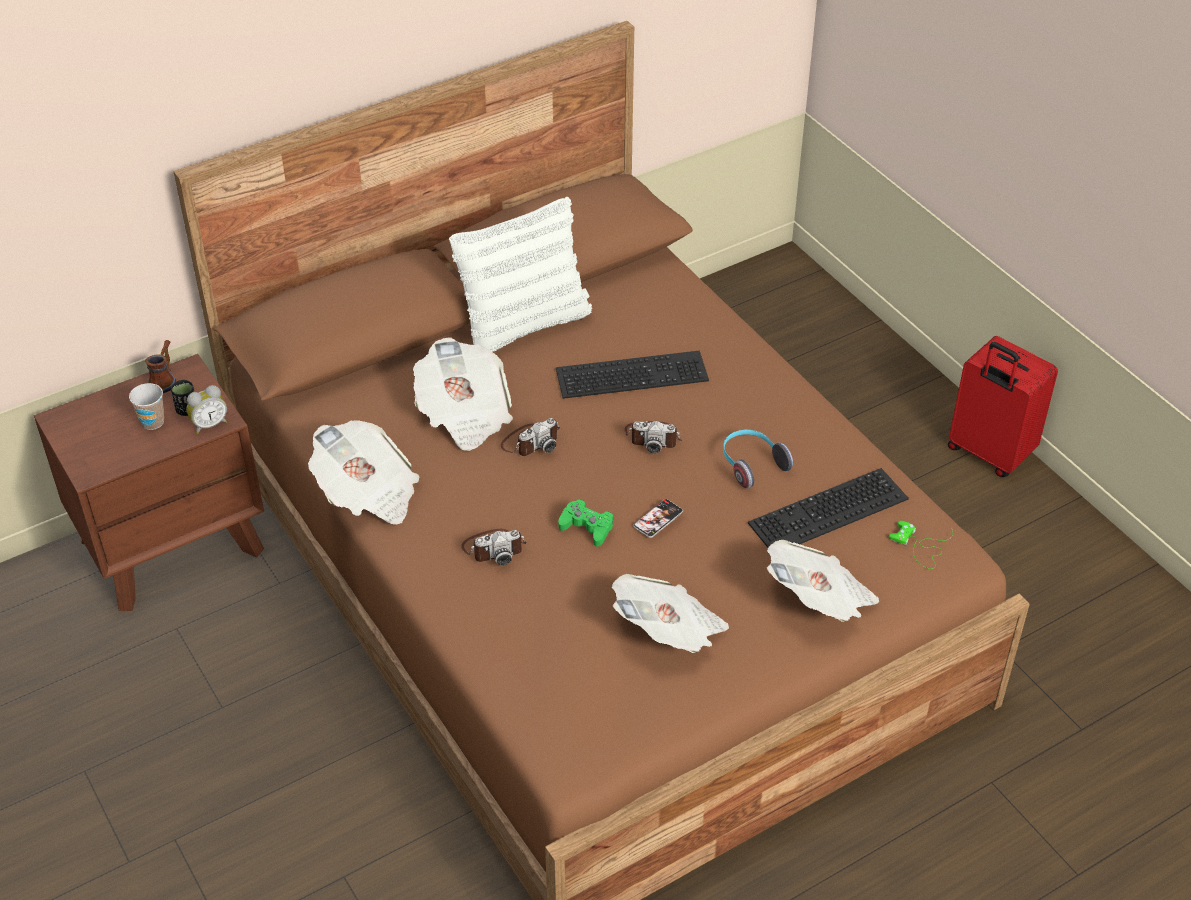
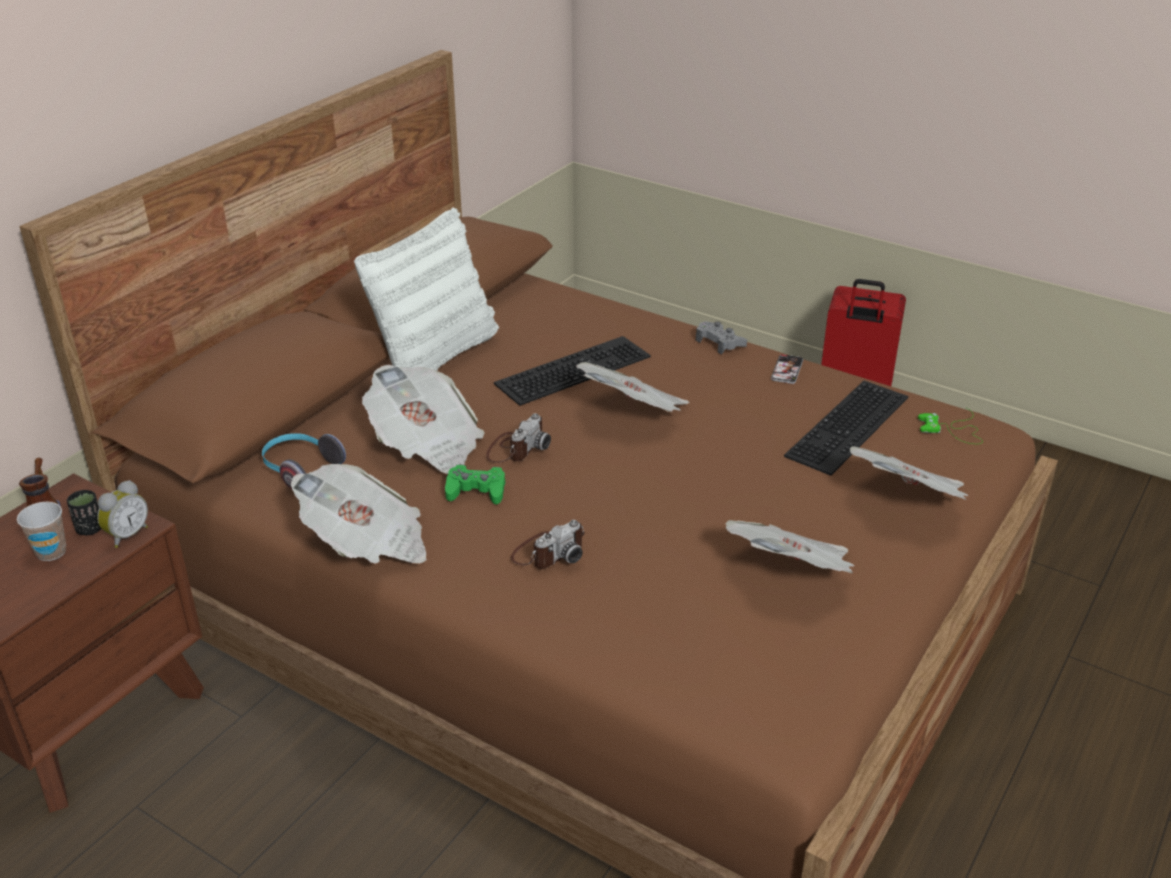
camera: 25 degrees left, 10 degrees down
(587, 527) = (634, 503): green game controller -> green game controller (476, 490)
(653, 437) = (634, 413): camera -> newspaper
(658, 519) = (697, 477): phone -> phone (787, 370)
(751, 464) = (746, 409): headphones -> headphones (300, 469)
(783, 384) = (720, 343): none -> grey game controller

